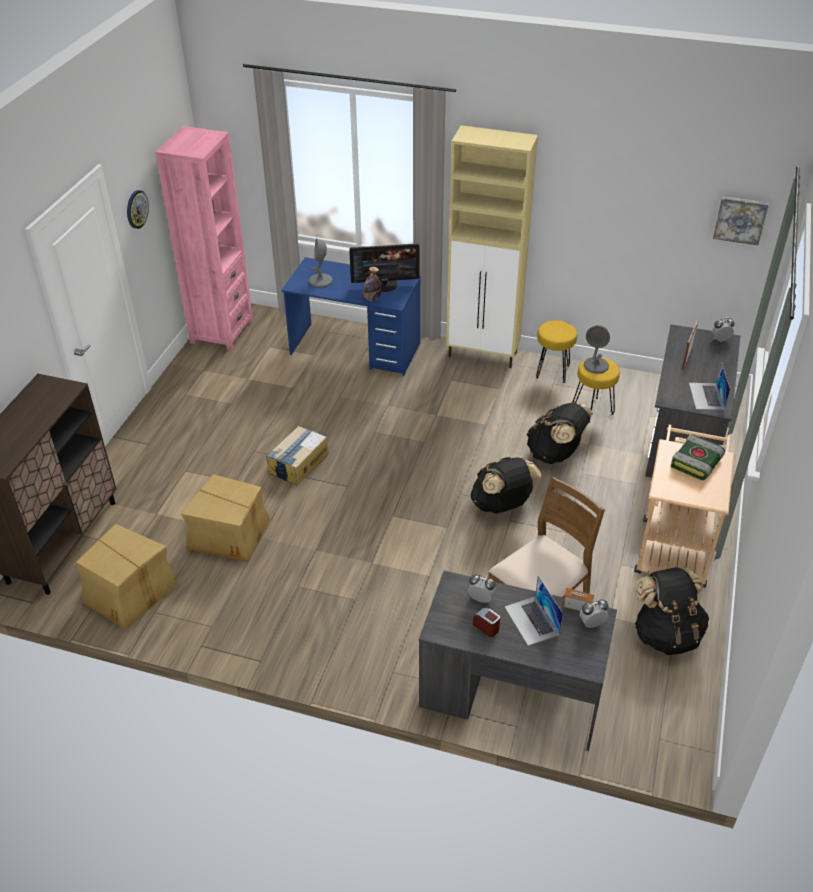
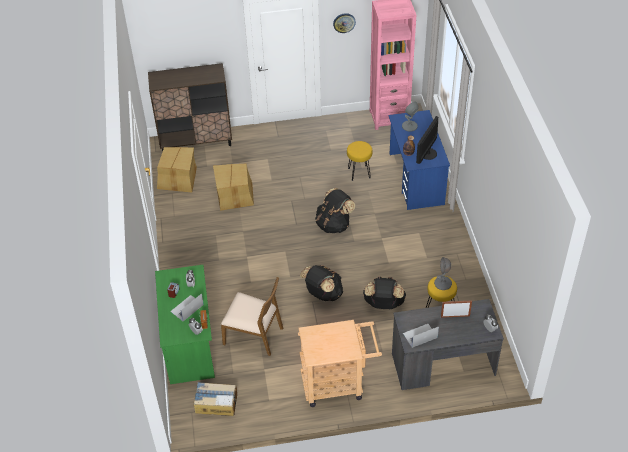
camera: 65 degrees right, 5 degrees up
(298, 463) = (301, 197): cardboard box -> cardboard box (216, 403)
(385, 284) = (427, 153): monitor -> monitor turned 60 degrees clockwise
(483, 355) = (456, 238): beige cabinet -> none
(510, 695) = (189, 342): grey desk -> green desk
(552, 372) = (464, 277): yellow stool -> yellow stool (359, 173)
(666, 634) = (265, 397): black backpack -> black backpack (334, 224)
(696, 463) = (340, 341): book -> none
(740, 219) = (534, 268): picture -> none

